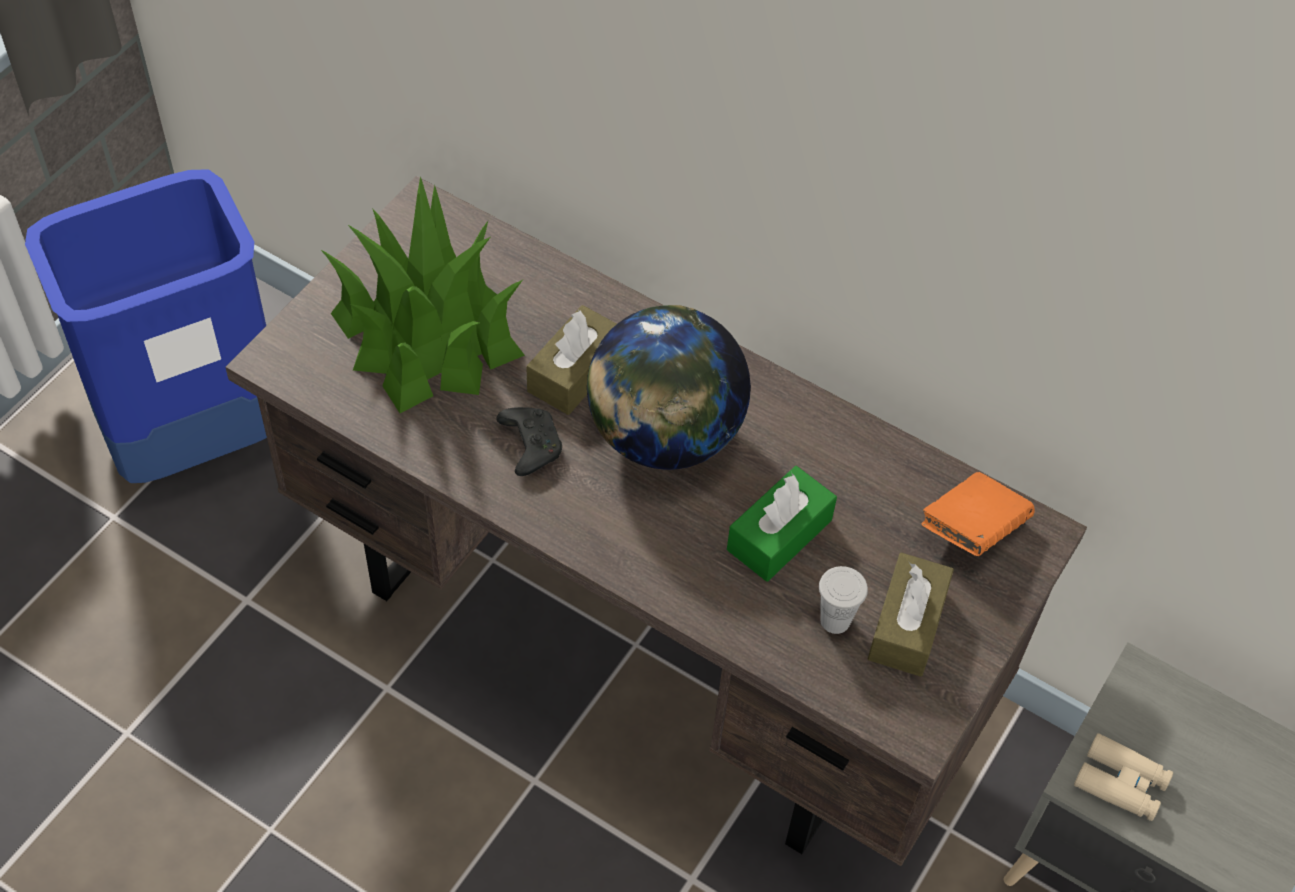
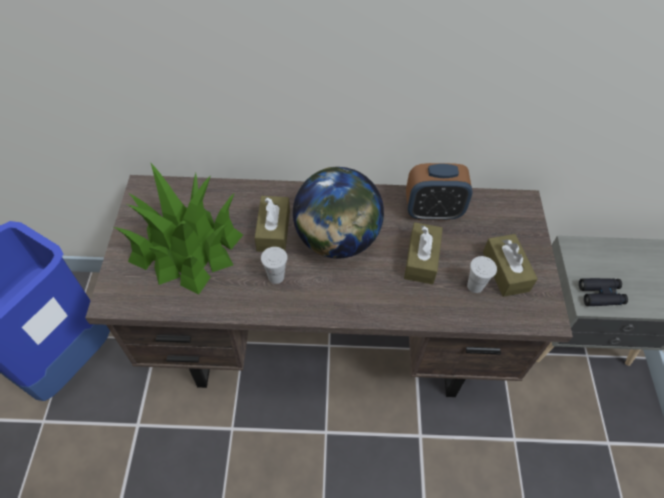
camera: 30 degrees left, 0 degrees up
(529, 445) = (276, 277): black game controller -> white cup
(779, 535) = (421, 259): green tissue box -> brown tissue box
(861, 469) = (433, 211): none -> alarm clock
(972, 529) = (497, 214): orange book -> none
(1121, 783) = (600, 295): beige binoculars -> black binoculars

